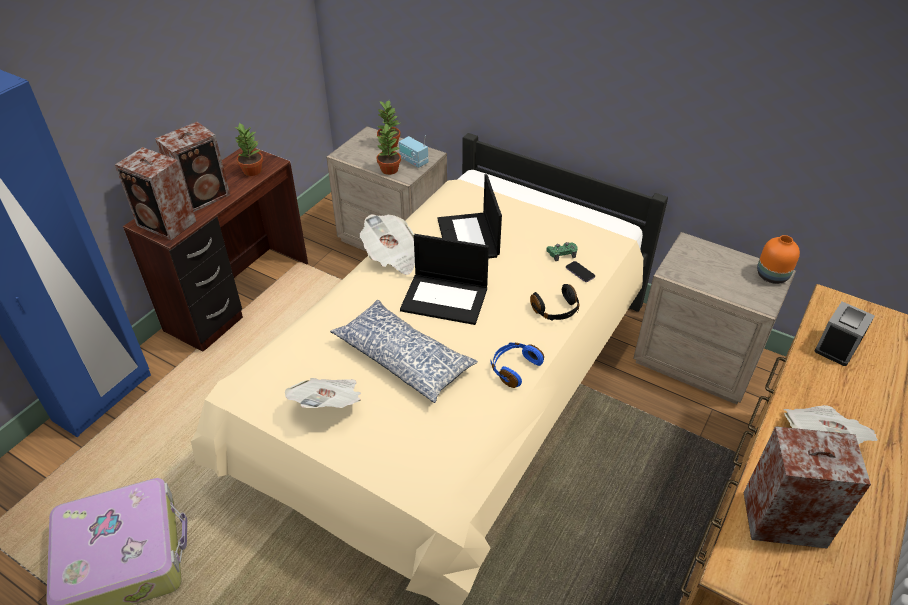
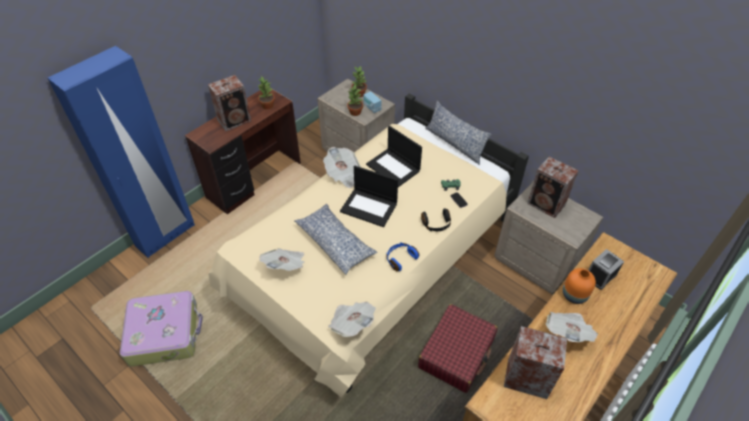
camera: 10 degrees right, 5 degrees up
(167, 224) = (211, 137): speaker -> speaker (547, 204)
(460, 481) = (351, 324): none -> newspaper
(469, 238) = (394, 168): laptop -> laptop turned 45 degrees counterclockwise
(550, 196) = (455, 143): none -> pillow
(615, 512) = (457, 353): none -> red suitcase
(771, 275) = (585, 218): orange vase -> orange vase (573, 294)

